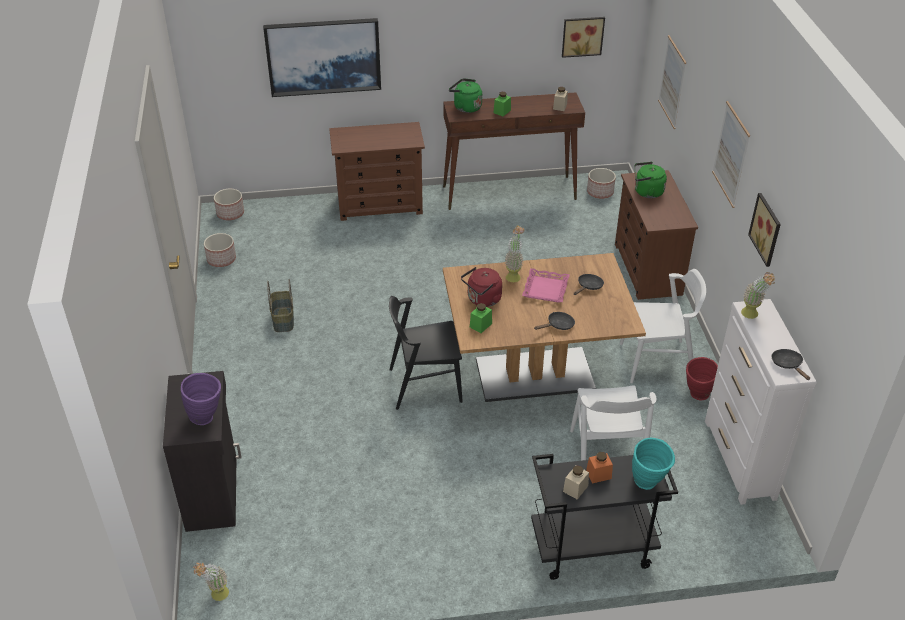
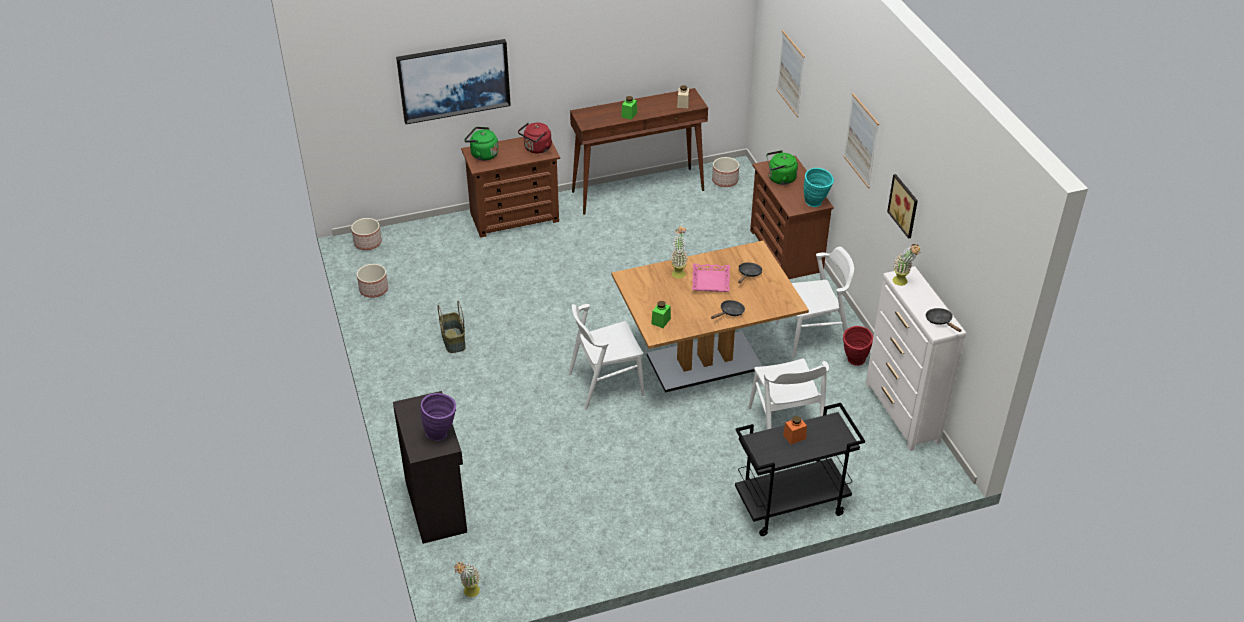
camera: 10 degrees left, 0 degrees up
(425, 385) = (605, 384): black chair -> white chair
(465, 107) = (593, 114): green kettle -> green kettle (482, 154)
(482, 300) = (656, 298): red kettle -> red kettle (536, 149)
(575, 488) = (777, 451): beige jar -> none
(582, 35) = (697, 34): picture -> none
(648, 484) = (838, 439): turquoise vase -> turquoise vase (816, 204)

